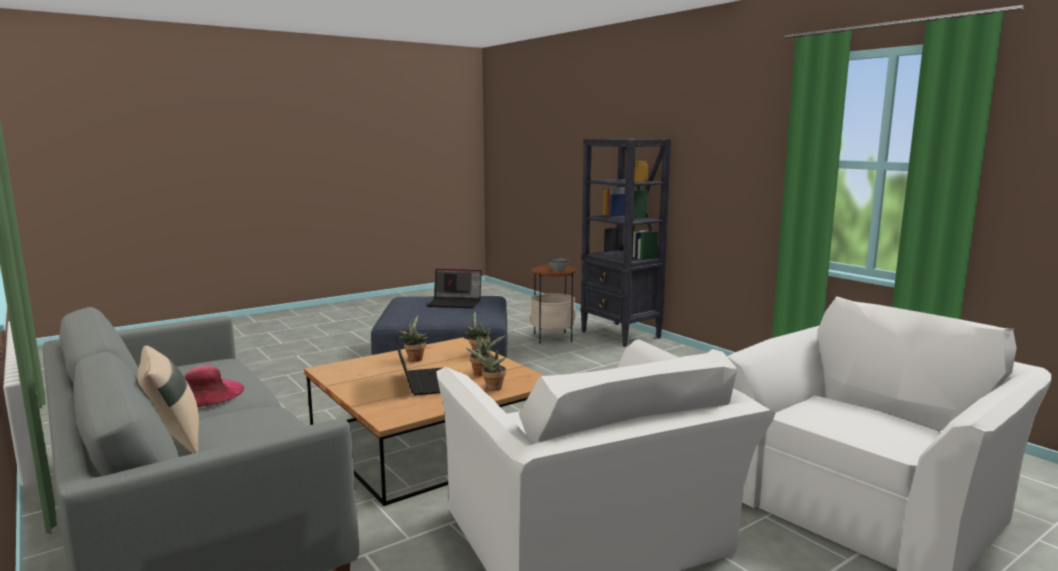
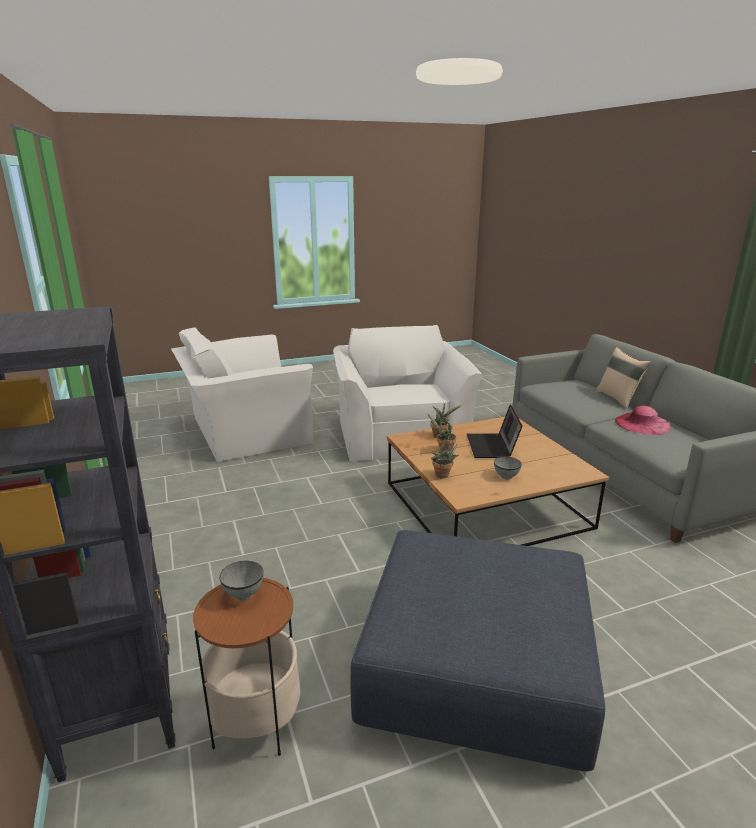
camera: 165 degrees left, 10 degrees up
(414, 359) = (506, 476): potted plant -> grey bowl
(455, 303) = (461, 598): laptop -> none

